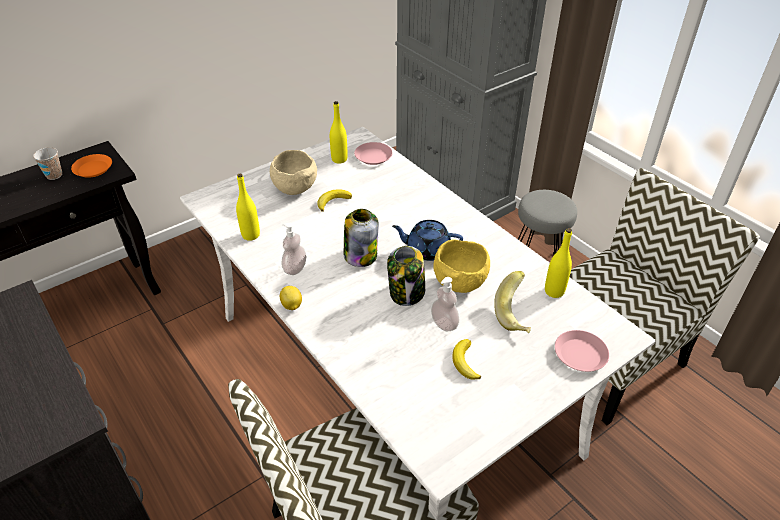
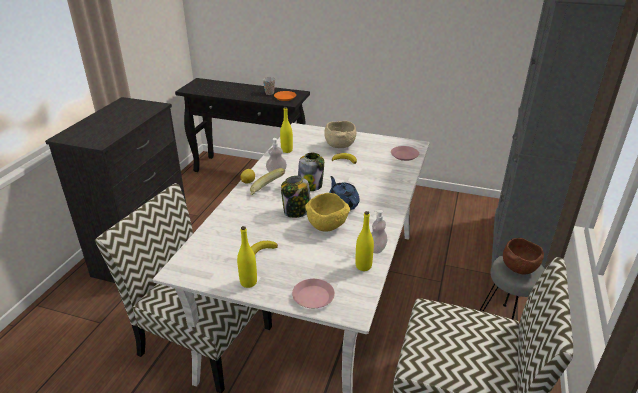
camera: 55 degrees right, 10 degrees down
(339, 159) = (385, 147): yellow bottle -> yellow bottle (248, 282)
(444, 323) = (285, 233): soap dispenser -> soap dispenser (377, 249)
(516, 315) = (322, 257): banana -> banana (267, 191)
(549, 204) = (519, 268): none -> brown bowl

